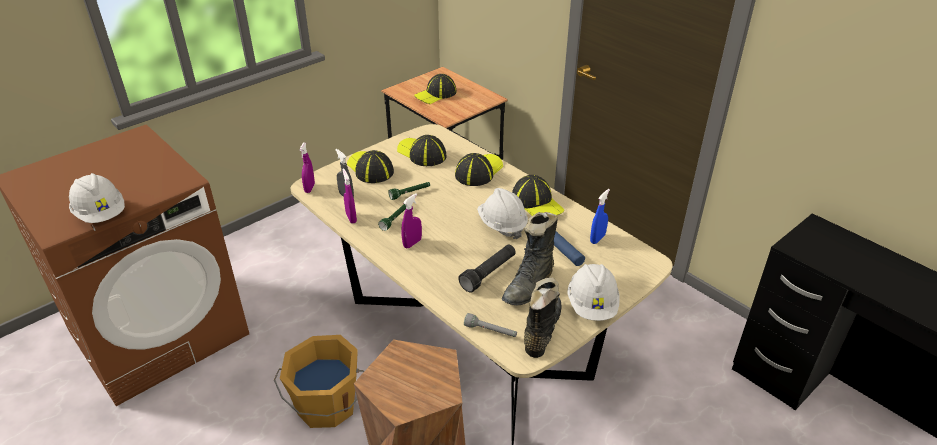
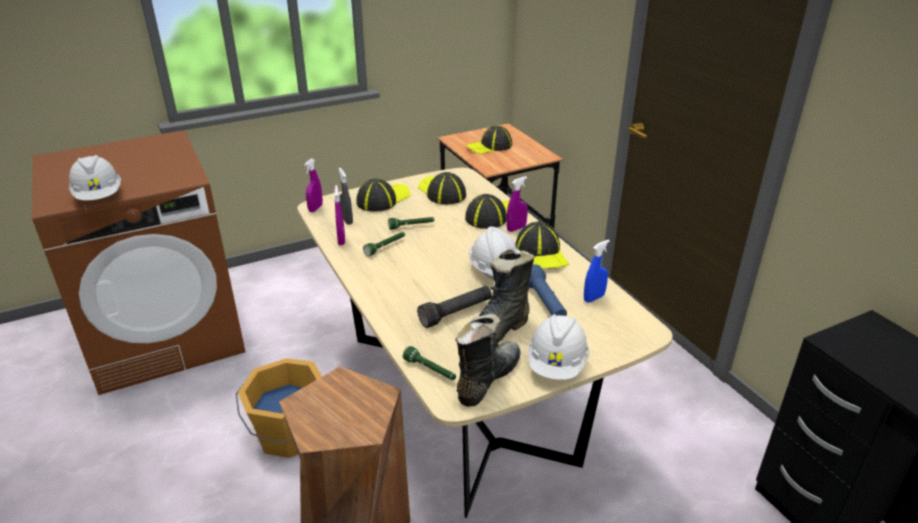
camera: 15 degrees right, 5 degrees down
(370, 169) = (383, 199): cap -> cap turned 60 degrees clockwise
(412, 243) = (390, 272): purple spray bottle -> purple spray bottle (516, 228)
(490, 331) = (430, 370): grey flashlight -> green flashlight

